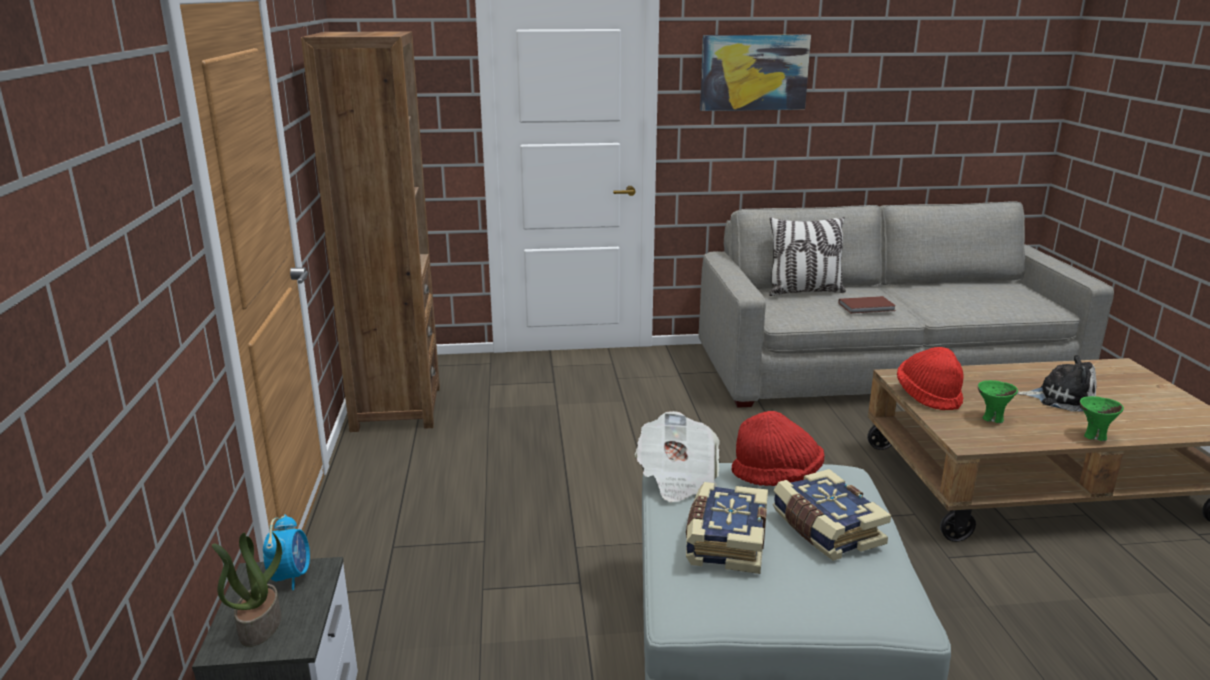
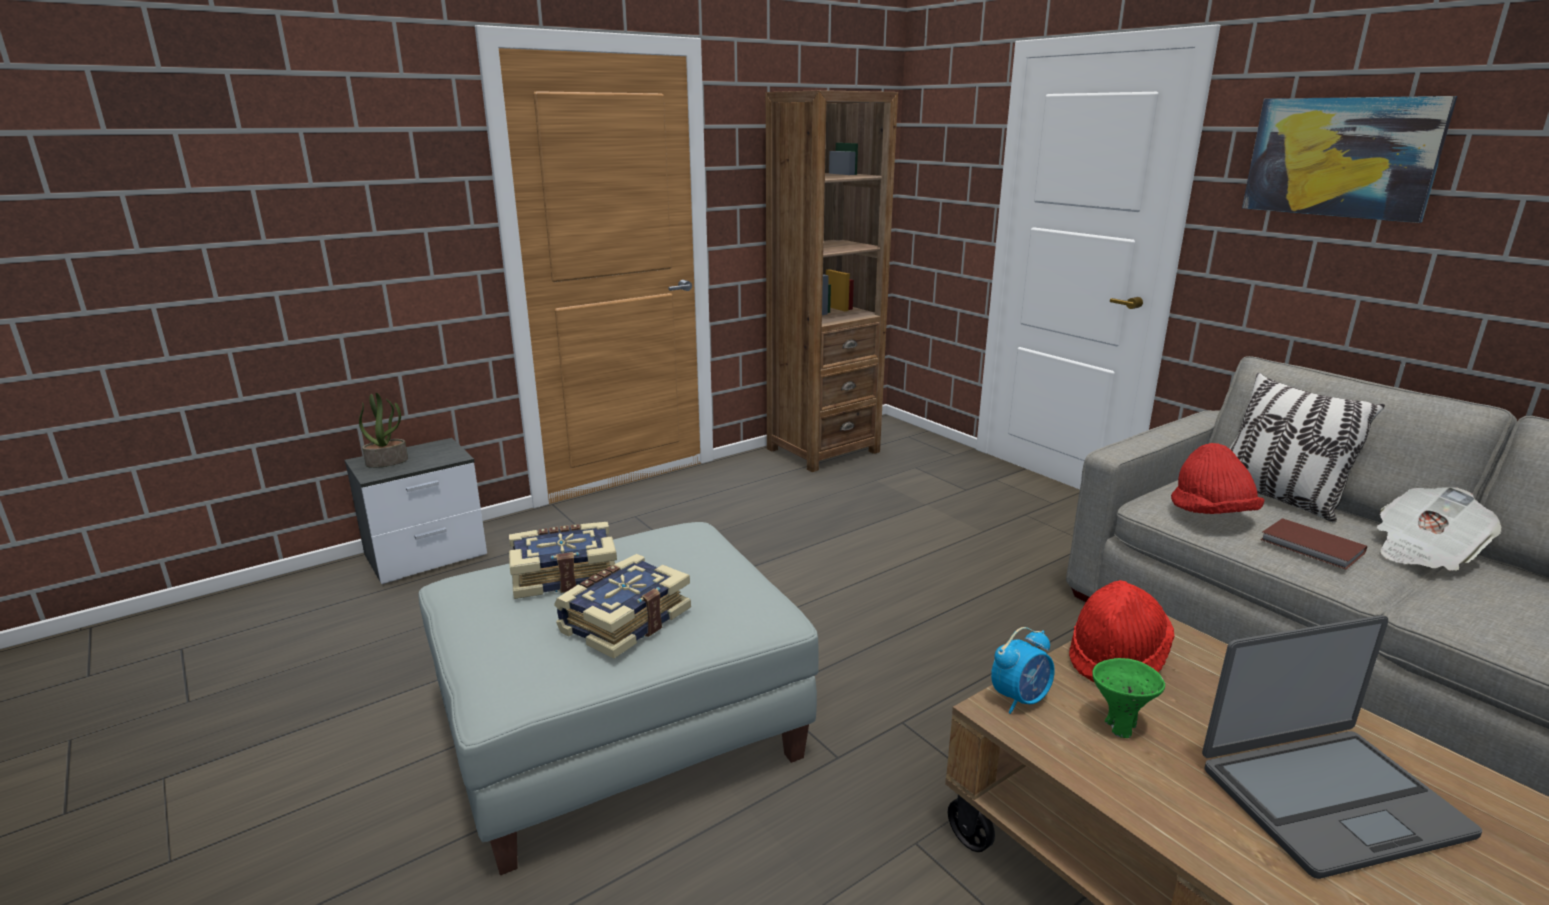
camera: 60 degrees right, 0 degrees up
(291, 576) = (443, 453): alarm clock -> alarm clock (1020, 699)
(677, 478) = (671, 532): newspaper -> newspaper (1423, 551)
(777, 477) = (716, 577): red hat -> red hat (1211, 514)
(1061, 398) = (1329, 799): plush toy -> laptop
(1094, 437) = (1211, 853): green bowl -> none

